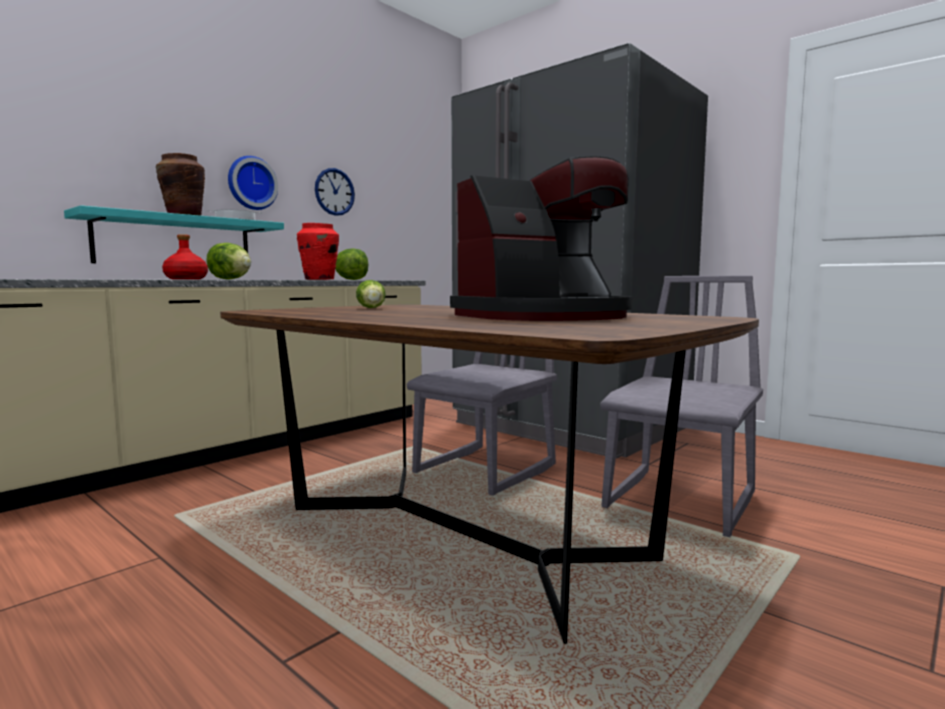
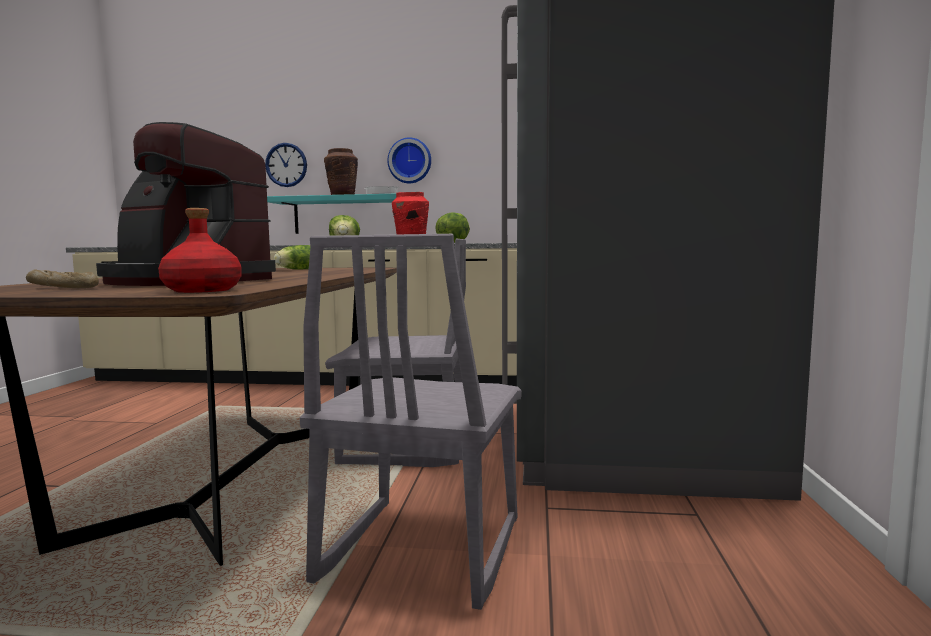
camera: 55 degrees right, 0 degrees up
(185, 279) = (301, 244): red bottle -> red bottle (202, 290)
(334, 192) = (494, 156): wall clock -> wall clock (286, 165)
(583, 324) = (62, 287): none -> bread
(682, 502) = (420, 550): grey chair -> grey chair turned 105 degrees clockwise

